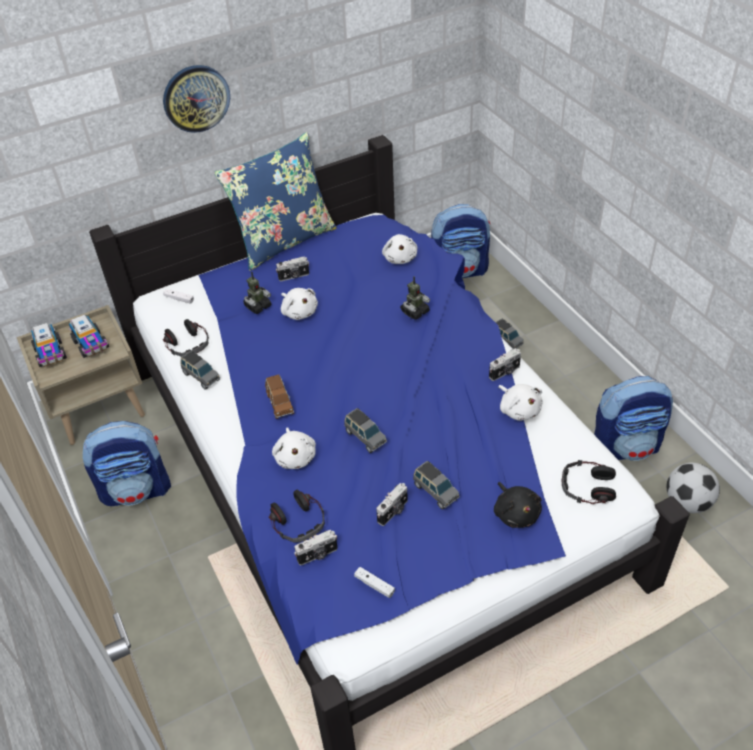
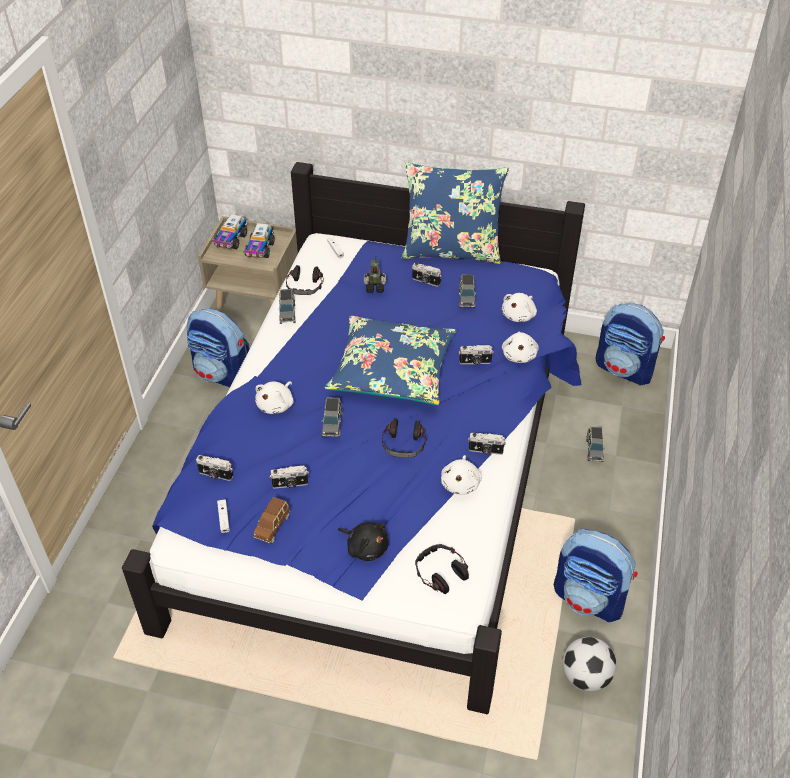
camera: 40 degrees right, 0 degrees up
(196, 98) = (413, 95): wall clock -> none
(280, 403) = (308, 363): brown toy car -> brown toy car (272, 526)
(298, 521) = (230, 447): headphones -> headphones (404, 443)
(299, 312) = (398, 309): white plush toy -> white plush toy (519, 355)
(357, 362) = (392, 371): none -> blue pillow
(415, 312) = (475, 362): toy robot -> camera
(435, 491) = (331, 492): grey toy car -> grey toy car (466, 298)
(515, 513) = (366, 547): black plush toy -> black plush toy turned 75 degrees counterclockwise

